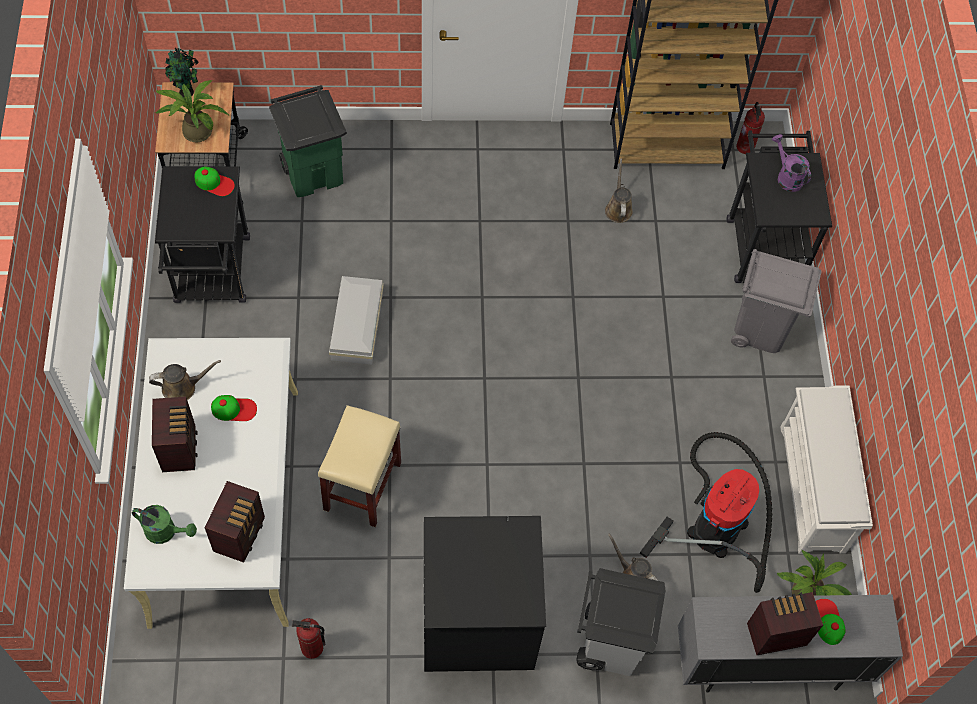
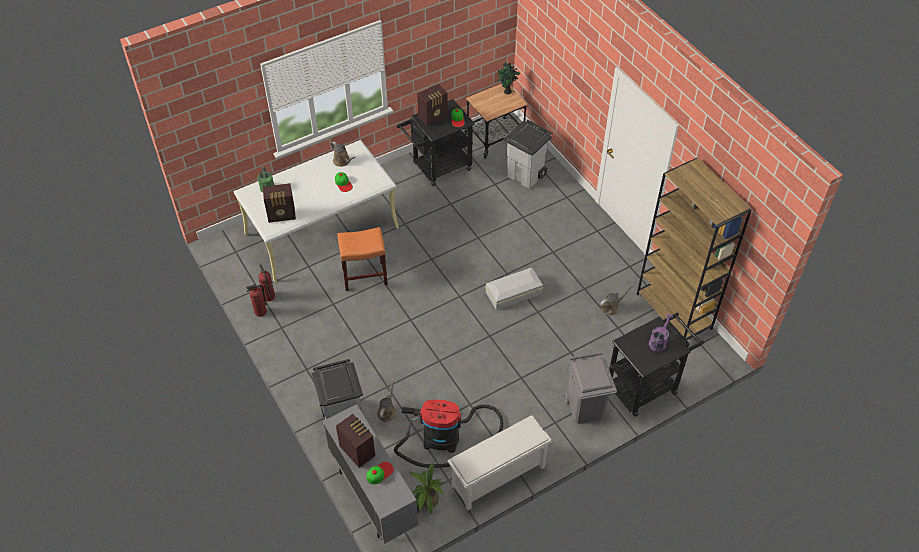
camera: 65 degrees right, 10 degrees down
(180, 447) = (312, 175): radio -> radio (433, 117)
(194, 130) = (489, 104): potted plant -> none
(314, 173) = (526, 175): green trash can -> grey trash can
(356, 327) = (450, 232): white storage box -> white storage box (512, 292)
(362, 487) = (364, 276): beige stool -> orange stool
(477, 620) = (321, 354): black washing machine -> none
(745, 147) = (707, 349): fire extinguisher -> fire extinguisher (260, 312)

